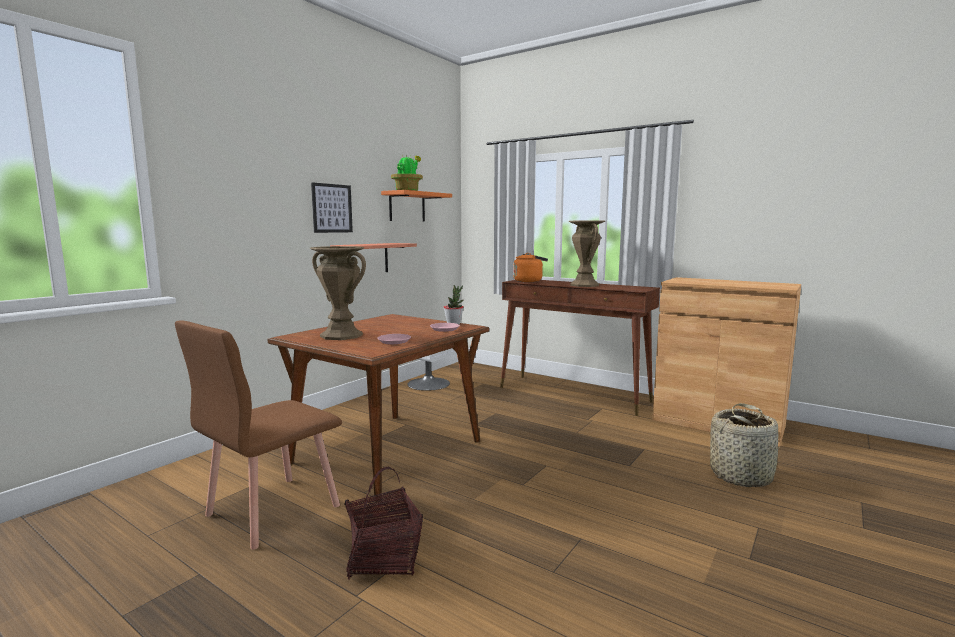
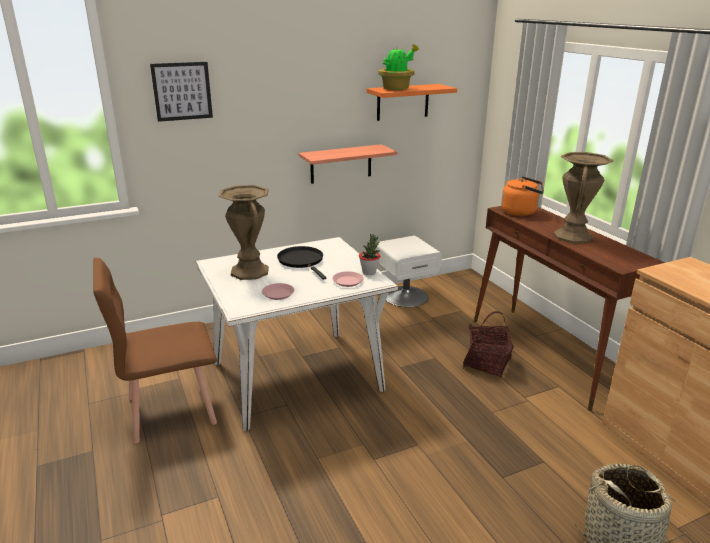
camera: 30 degrees right, 15 degrees up
(332, 208) = (302, 114): picture -> picture (182, 91)
(383, 326) = (302, 261): none -> black frying pan
(384, 558) = (204, 490): basket -> basket (487, 363)
(388, 451) = (297, 376): brown dining table -> white dining table

